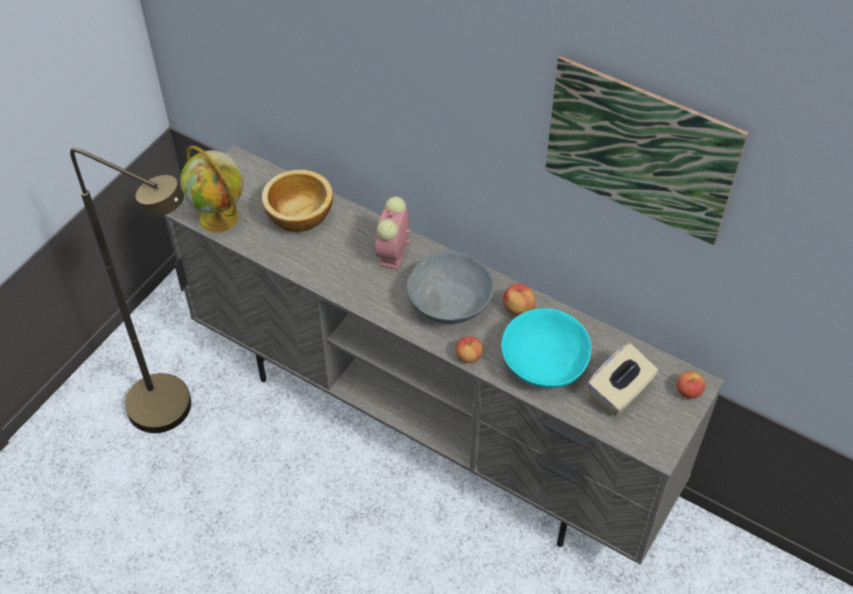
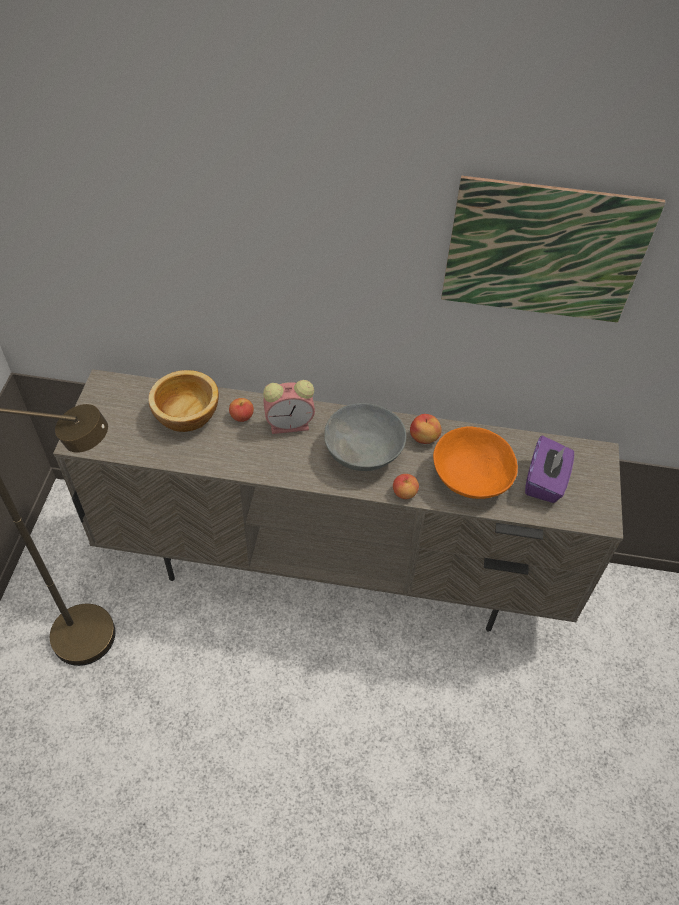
camera: 25 degrees left, 0 degrees up
(220, 218) = (111, 440): globe -> none
(393, 254) = (291, 424): alarm clock -> alarm clock turned 90 degrees counterclockwise
(543, 363) = (469, 477): turquoise bowl -> orange bowl
(619, 393) = (545, 481): beige tissue box -> purple tissue box
(688, 391) = (597, 462): apple -> apple (242, 416)

